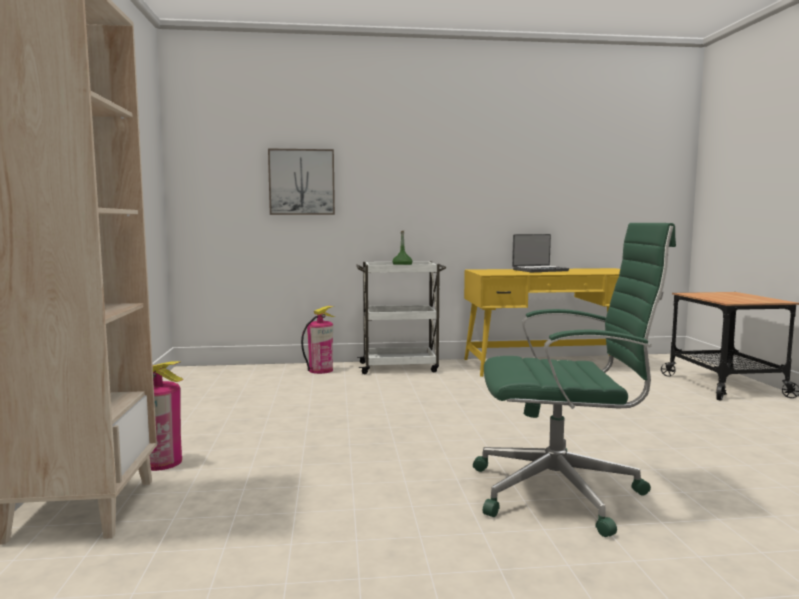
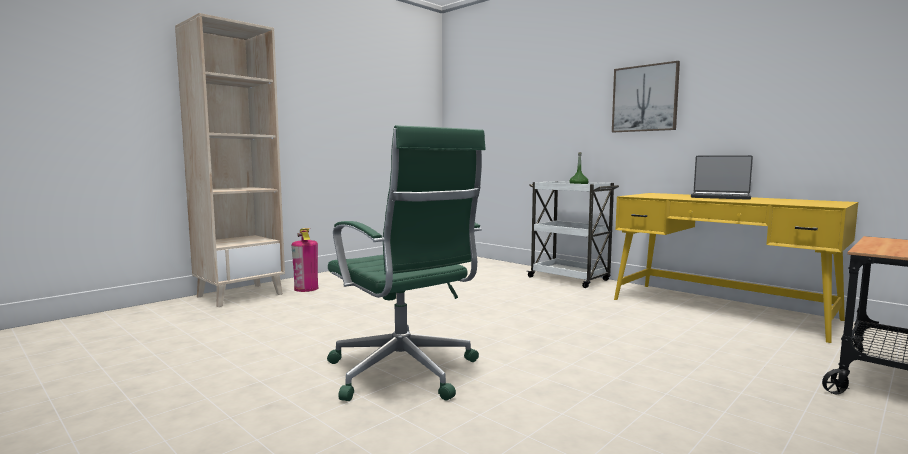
camera: 50 degrees right, 0 degrees up
(302, 182) = (518, 113): picture -> picture (645, 98)
(320, 370) = (510, 269): fire extinguisher -> none

